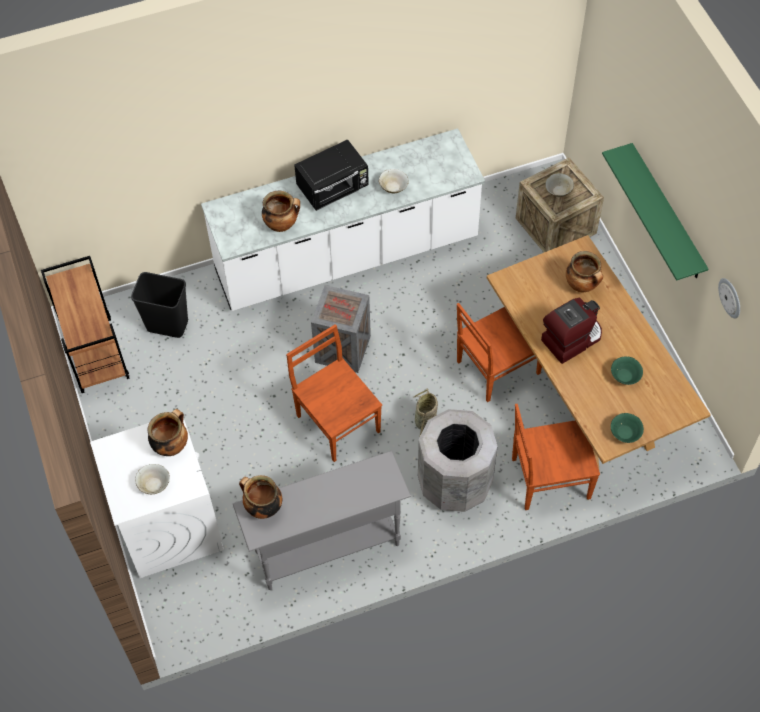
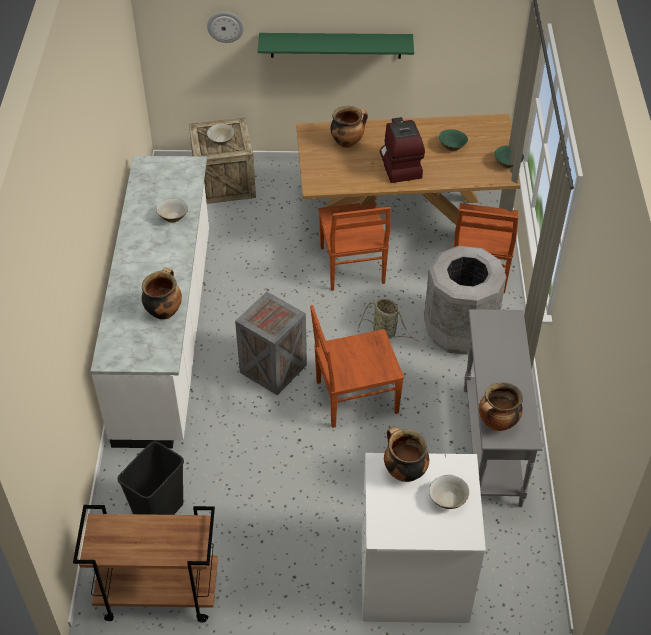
camera: 70 degrees left, 10 degrees down
(333, 188) = (145, 260): black microwave -> none
(730, 297) = (451, 28): wall clock -> wall clock (225, 26)

